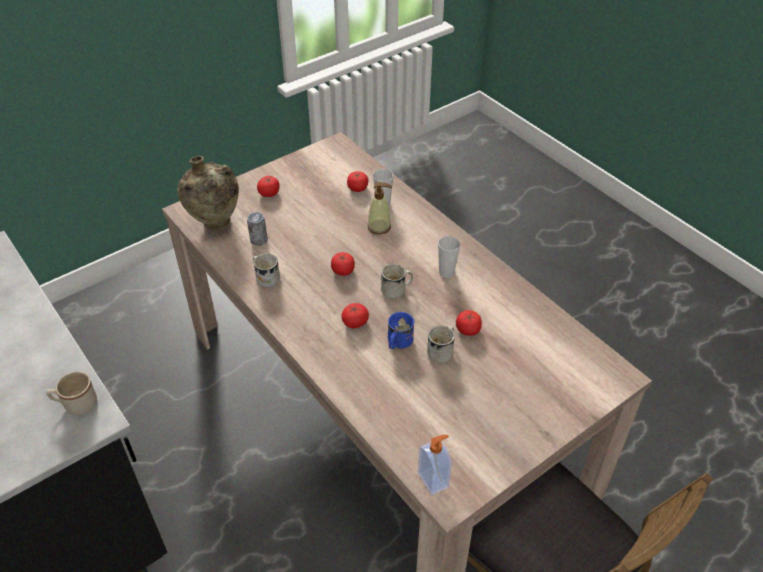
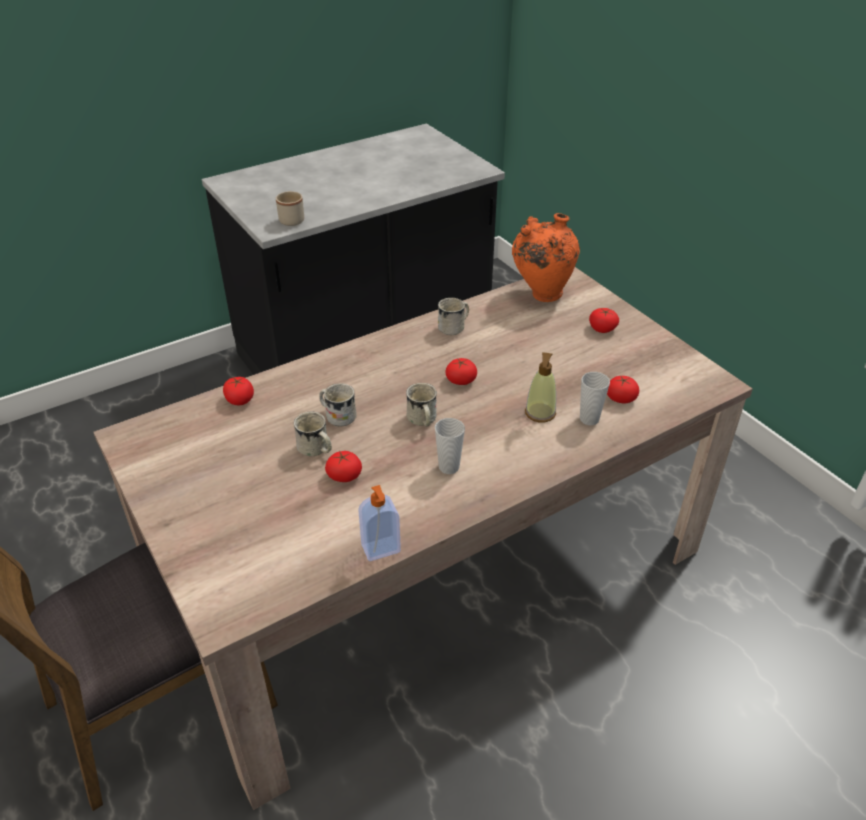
camera: 95 degrees right, 5 degrees down
(215, 225) = (541, 294): beige vase -> orange vase
(259, 240) = (516, 322): can -> none
(355, 322) = (376, 386): tomato -> tomato (240, 399)
(397, 343) = (337, 416): blue mug -> white mug
(434, 480) = (152, 428): soap dispenser -> soap dispenser (381, 549)

